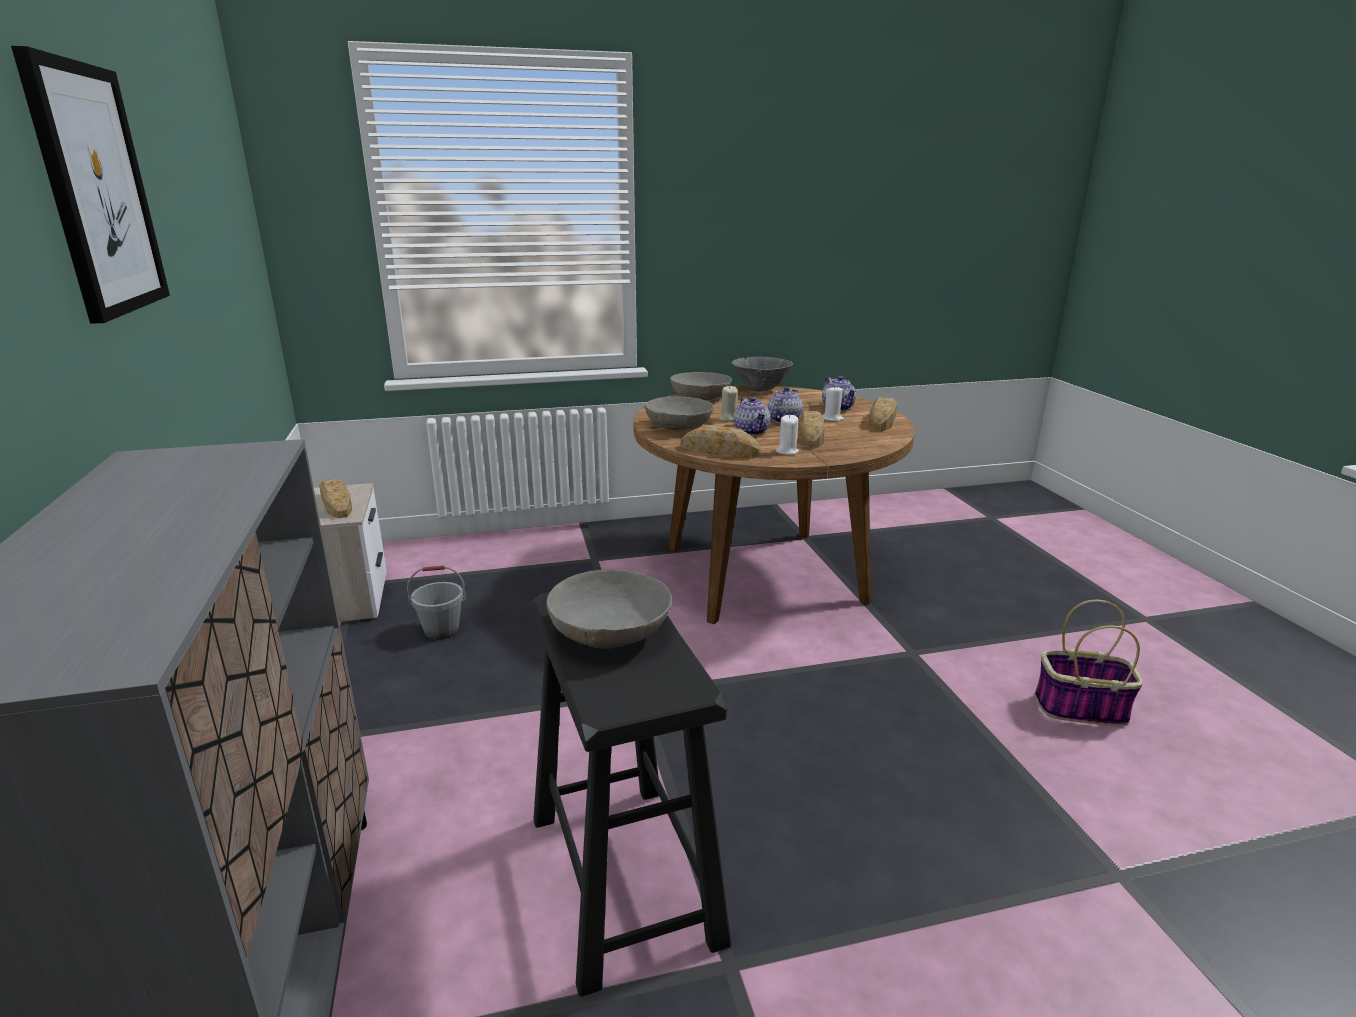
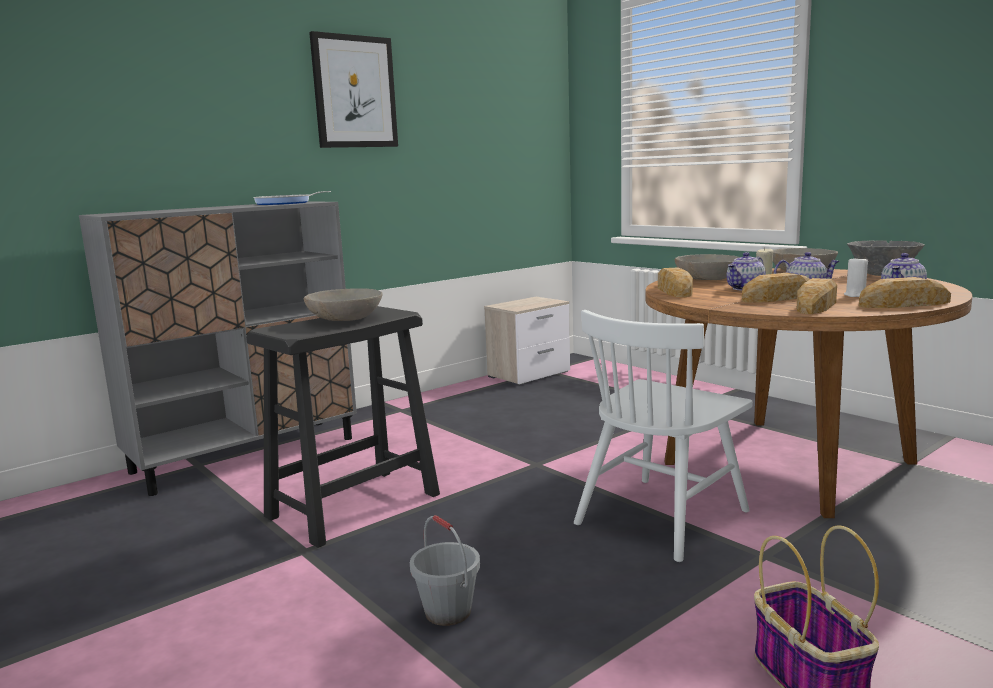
camera: 65 degrees right, 10 degrees down
(213, 469) = (286, 203): none -> frying pan
(337, 504) = (528, 304): bread -> bread (816, 306)
(441, 630) = (530, 400): grey bucket -> grey bucket (447, 612)
(787, 451) = (716, 299): white candle -> none
(818, 669) = (661, 517): none -> white chair

